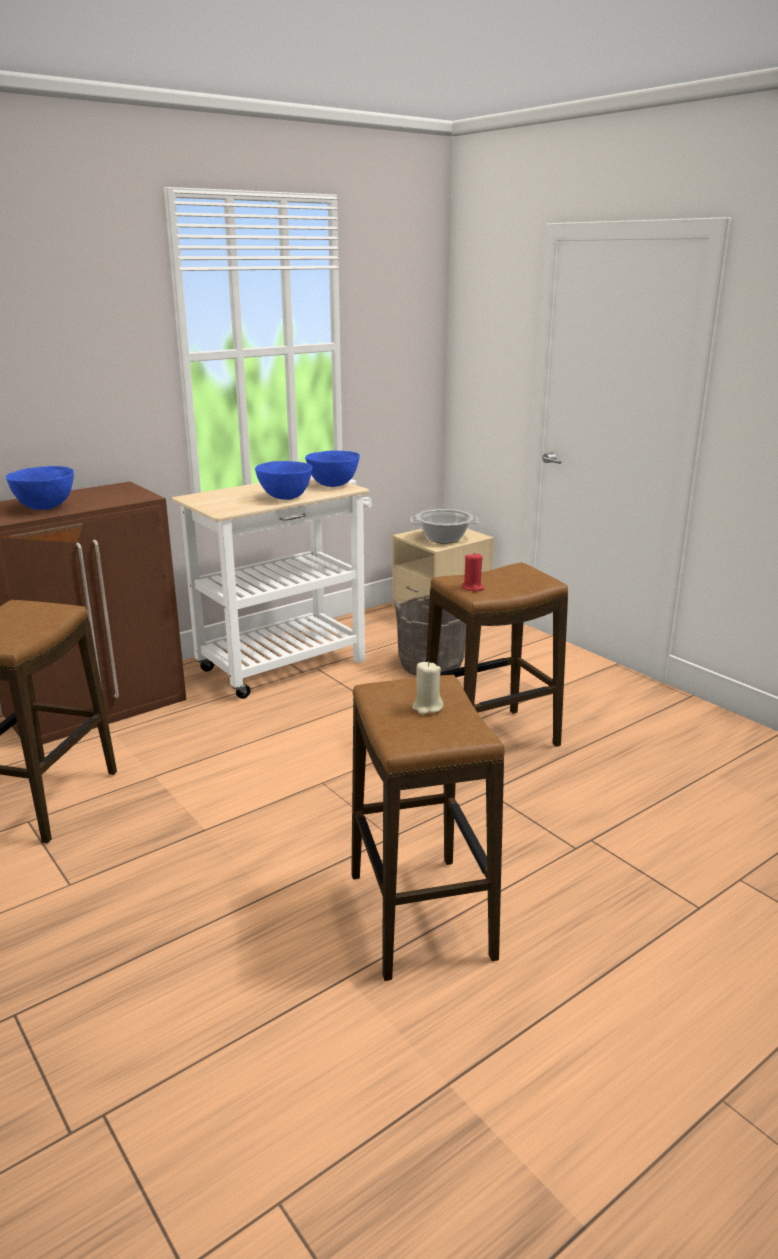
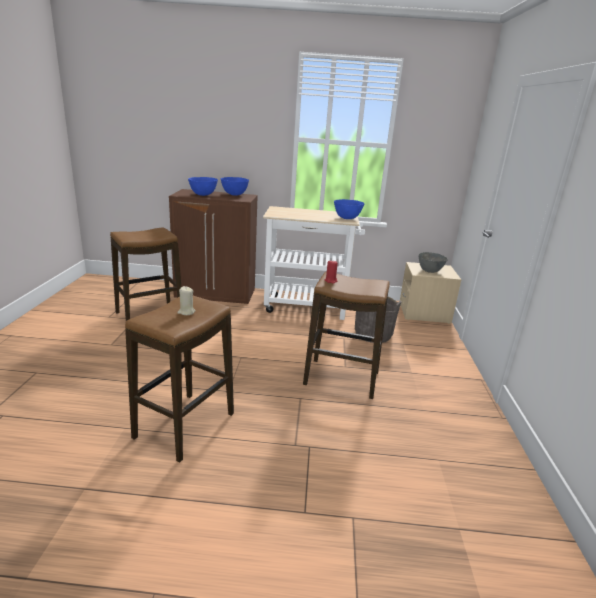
camera: 40 degrees right, 0 degrees up
(286, 498) = (312, 217): blue bowl -> blue bowl (234, 194)
(443, 539) = (429, 271): cooking pot -> grey bowl

